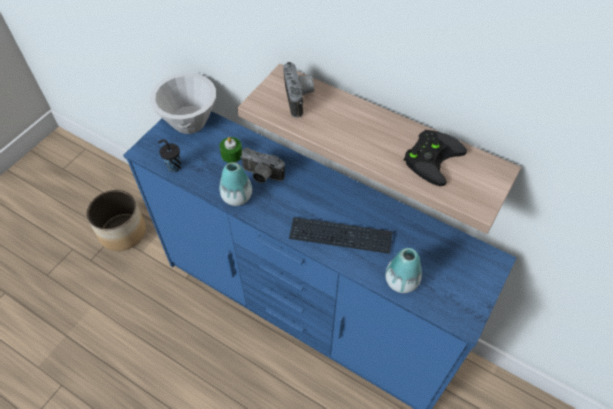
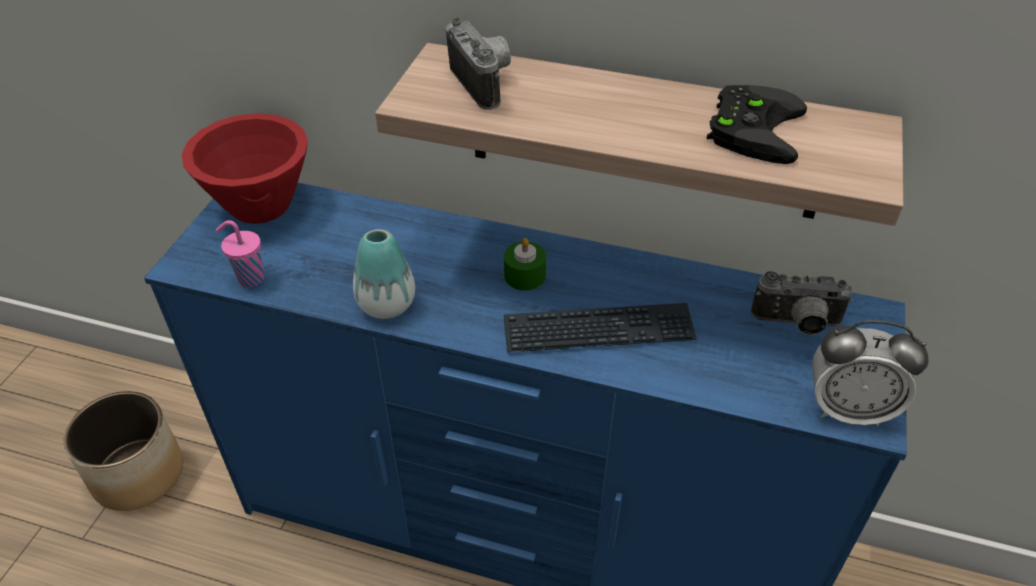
camera: 15 degrees left, 10 degrees down
(173, 166) = (249, 279): black cup -> pink cup
(189, 122) = (259, 205): white bowl -> red bowl
(231, 154) = (355, 240): green candle -> green candle (524, 275)
(261, 176) = (421, 264): camera -> camera (797, 325)
(401, 281) = (734, 379): vase -> none
(455, 312) = (848, 409): none -> alarm clock

